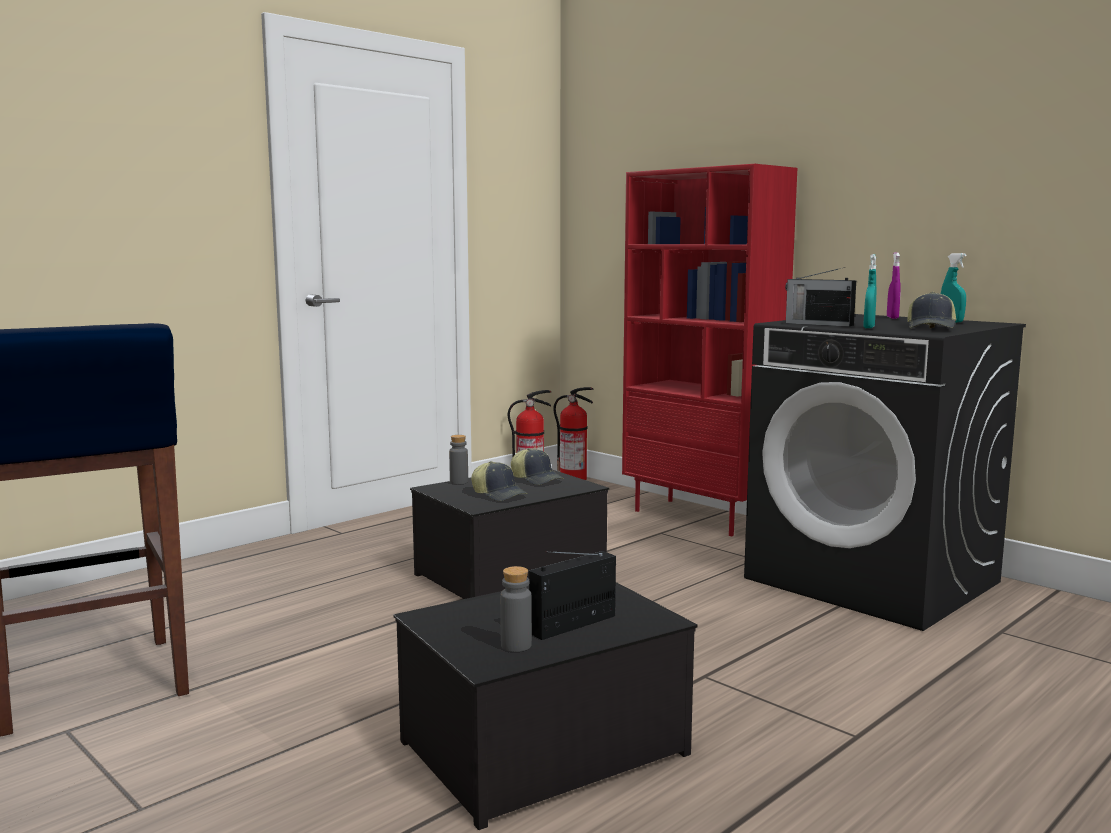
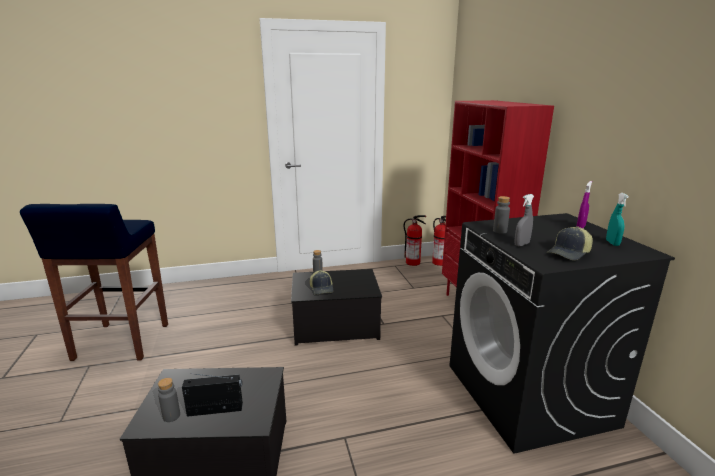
camera: 30 degrees right, 10 degrees up
(537, 479) = (355, 280): cap -> none
(818, 324) = (500, 231): radio -> grey bottle
(869, 327) = (521, 244): turquoise spray bottle -> grey spray bottle

